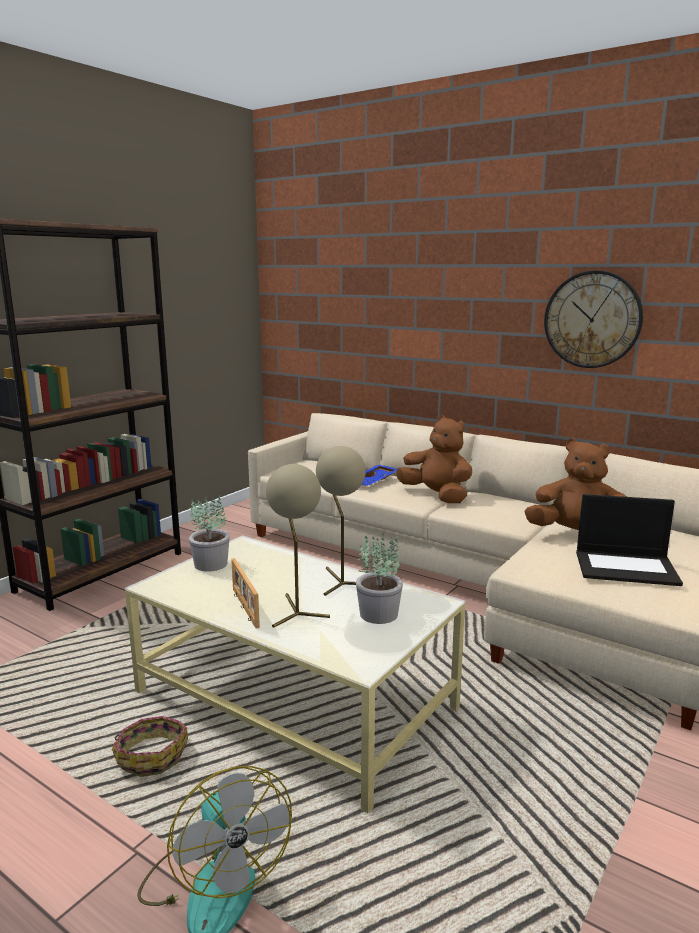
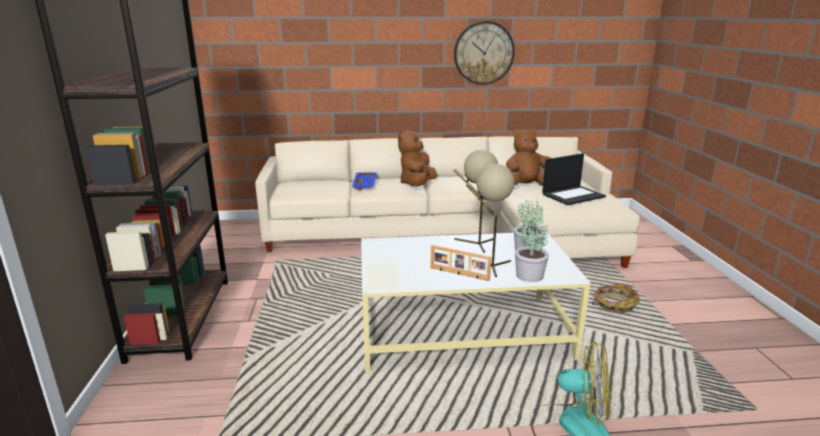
camera: 40 degrees left, 5 degrees up
(151, 756) = (439, 397): basket -> basket (613, 305)
(211, 564) = (383, 260): potted plant -> potted plant (529, 275)
(436, 496) = (417, 185): brown plush toy -> brown plush toy turned 75 degrees counterclockwise

